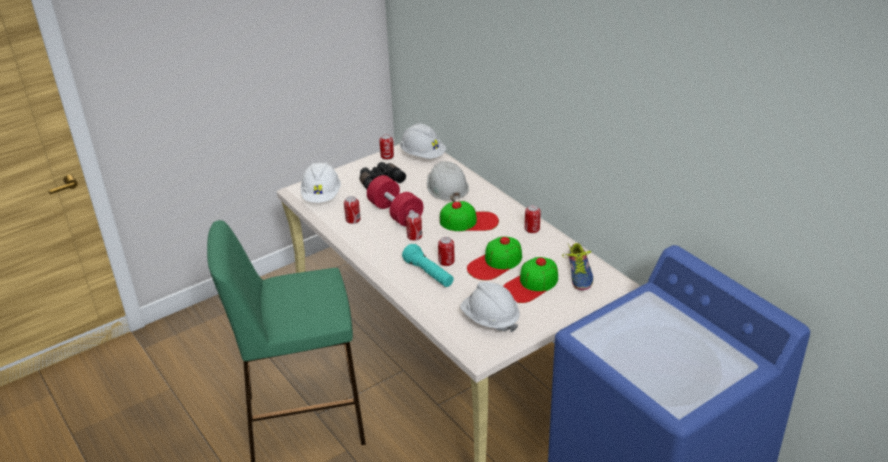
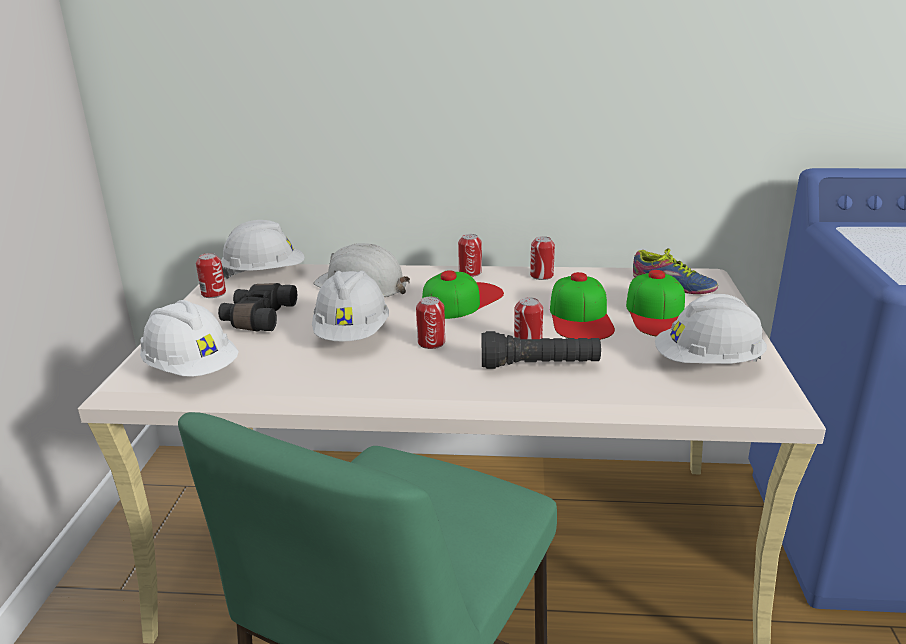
camera: 50 degrees left, 10 degrees down
(353, 219) = (304, 370): can -> can (470, 272)
(395, 213) = (352, 335): red dumbbell -> white hard hat
(429, 274) = (539, 366): turquoise flashlight -> black flashlight

